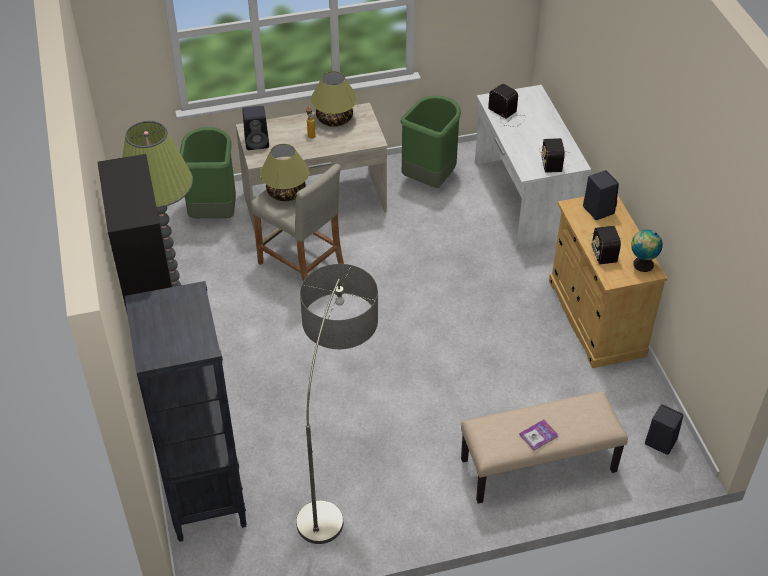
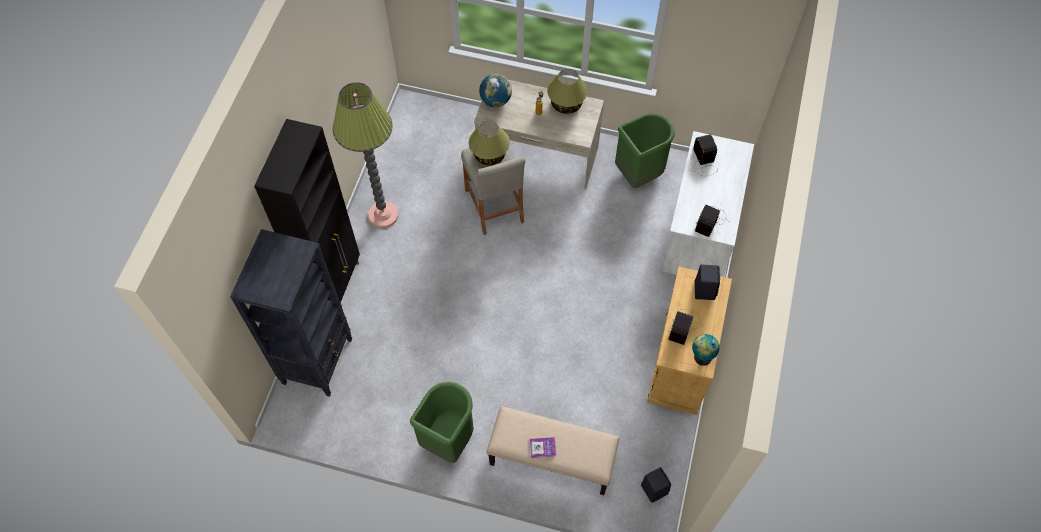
camera: 30 degrees right, 15 degrees up
(213, 212) = (461, 130): green trash can -> green trash can (448, 438)
(258, 142) = (495, 100): black speaker -> globe
(337, 477) = (410, 392): floor lamp -> none

